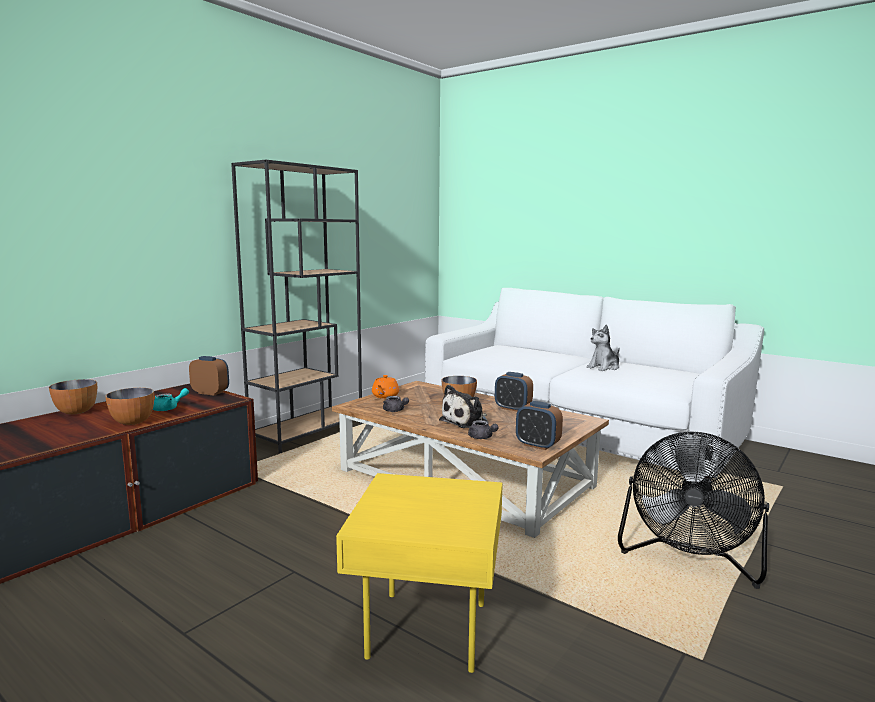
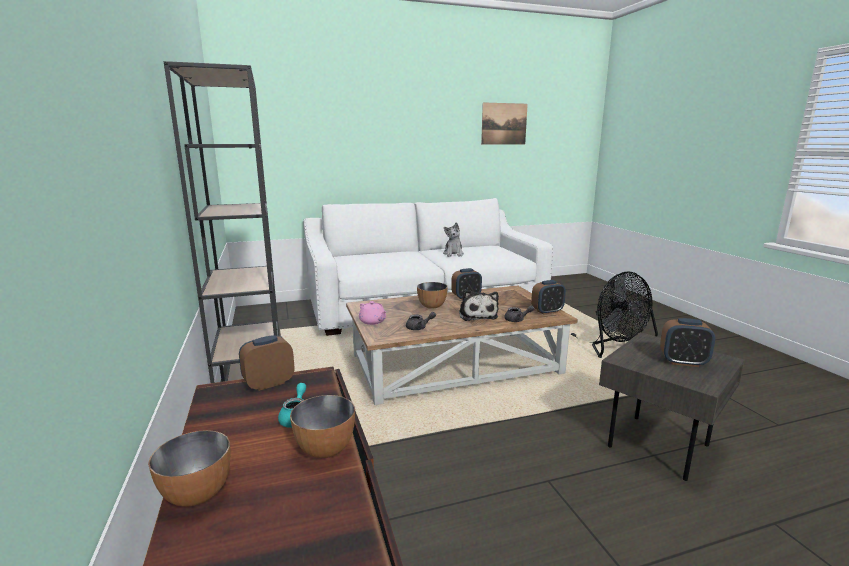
camera: 55 degrees left, 5 degrees up
(385, 396) = (373, 321): orange teapot -> pink teapot
(423, 631) = (660, 448): yellow side table -> grey side table
(424, 511) = (683, 362): none -> alarm clock
(782, 191) = (504, 124): none -> picture

